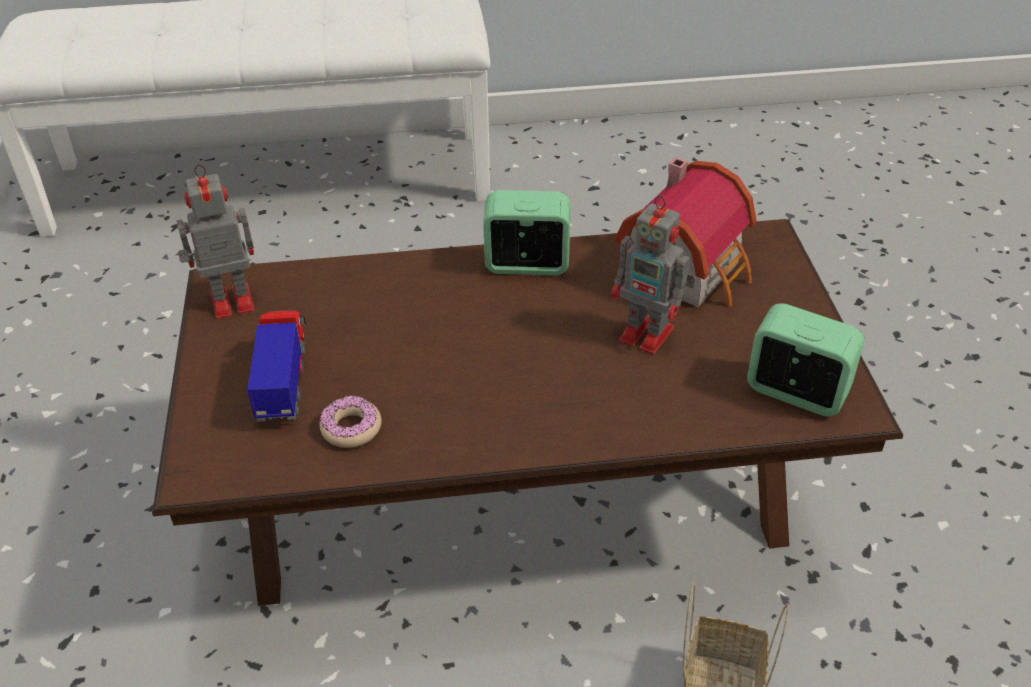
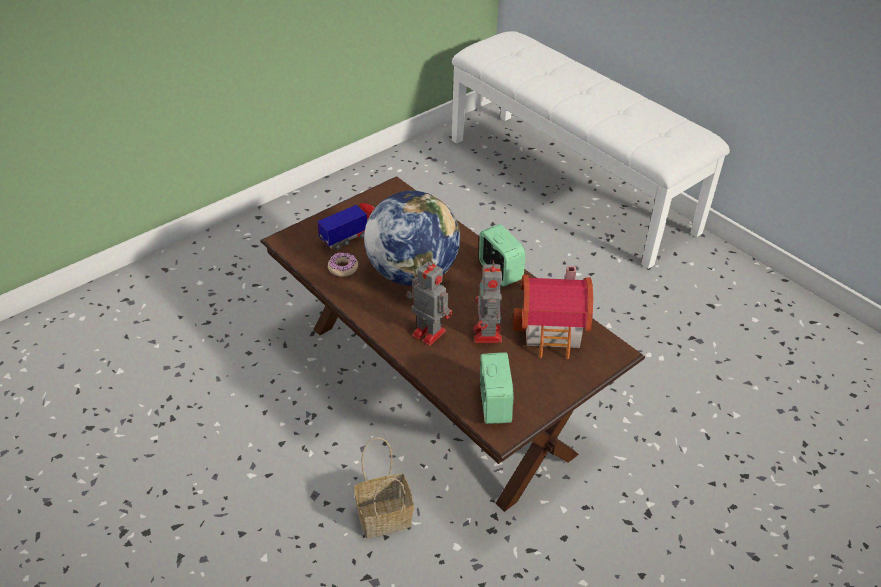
camera: 55 degrees right, 0 degrees up
(229, 302) = (385, 196): toy robot -> toy robot (427, 332)
(443, 352) = (412, 273): none -> globe

